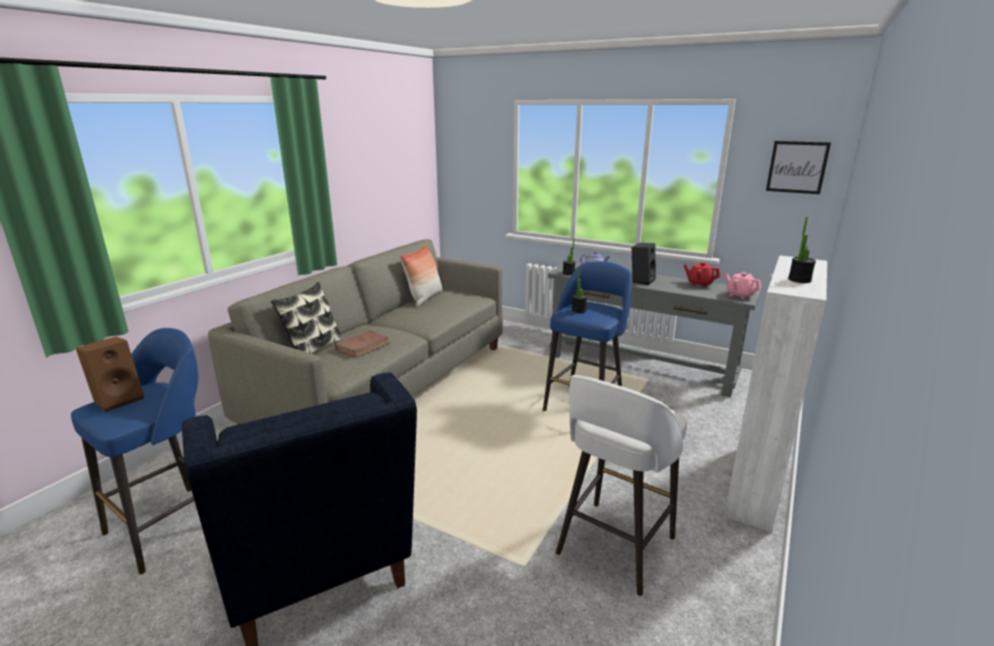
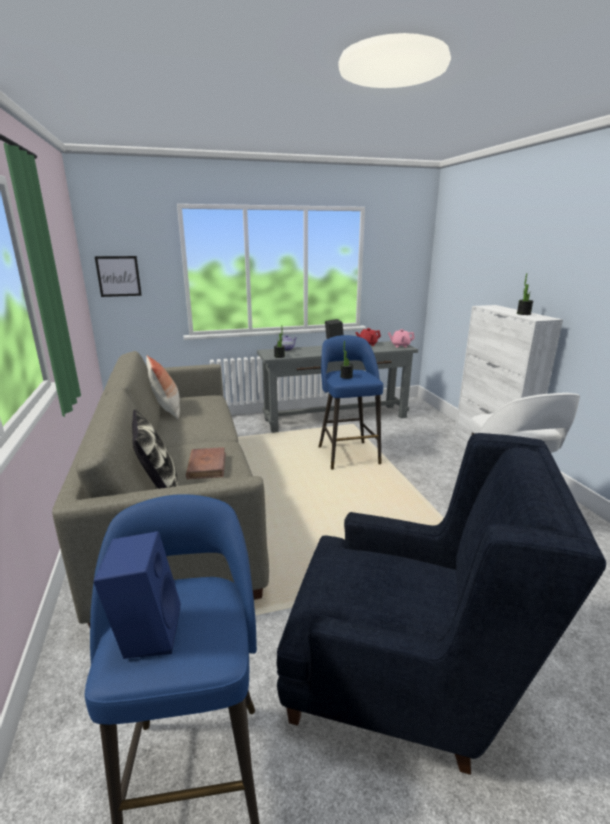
camera: 45 degrees left, 0 degrees up
(119, 399) = (147, 632): brown speaker -> blue speaker
(797, 167) = (405, 254): picture -> picture (118, 276)

